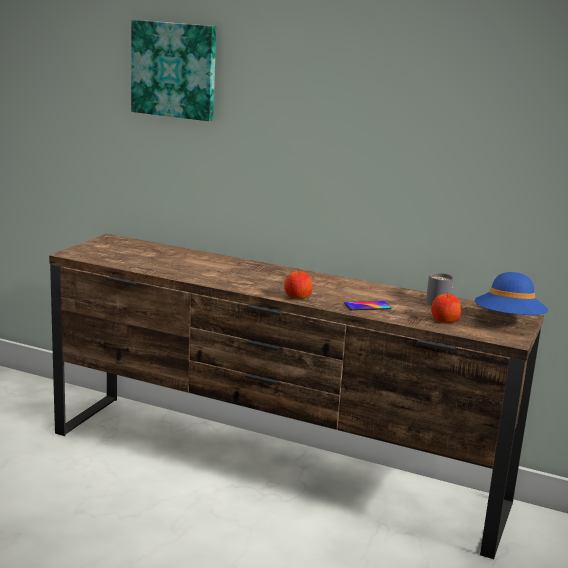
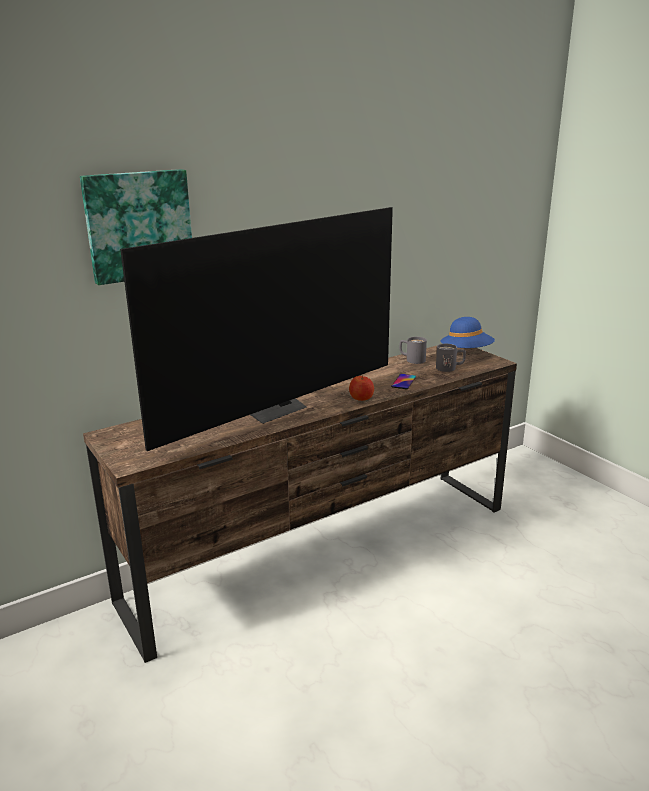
camera: 55 degrees left, 5 degrees up
(224, 272) = (274, 409): none -> television
(444, 320) = (450, 368): apple -> grey mug

